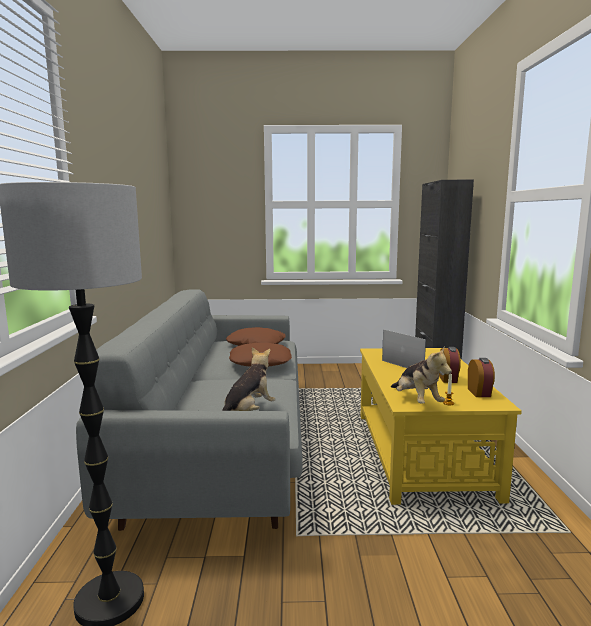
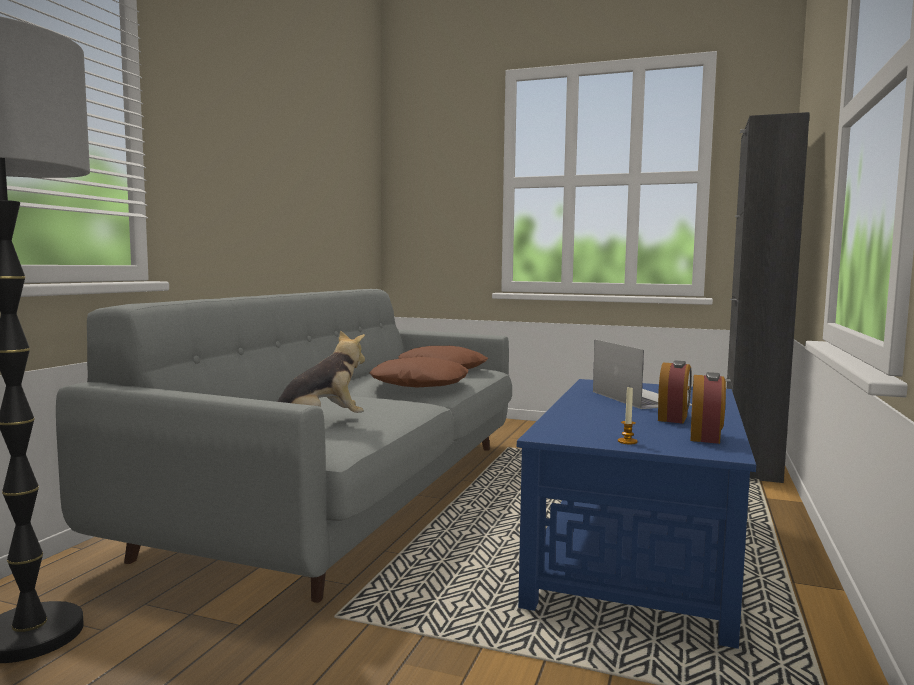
camera: 20 degrees right, 5 degrees down
(417, 401) = (576, 434): plush toy -> none
(421, 452) = (638, 551): yellow coffee table -> blue coffee table

